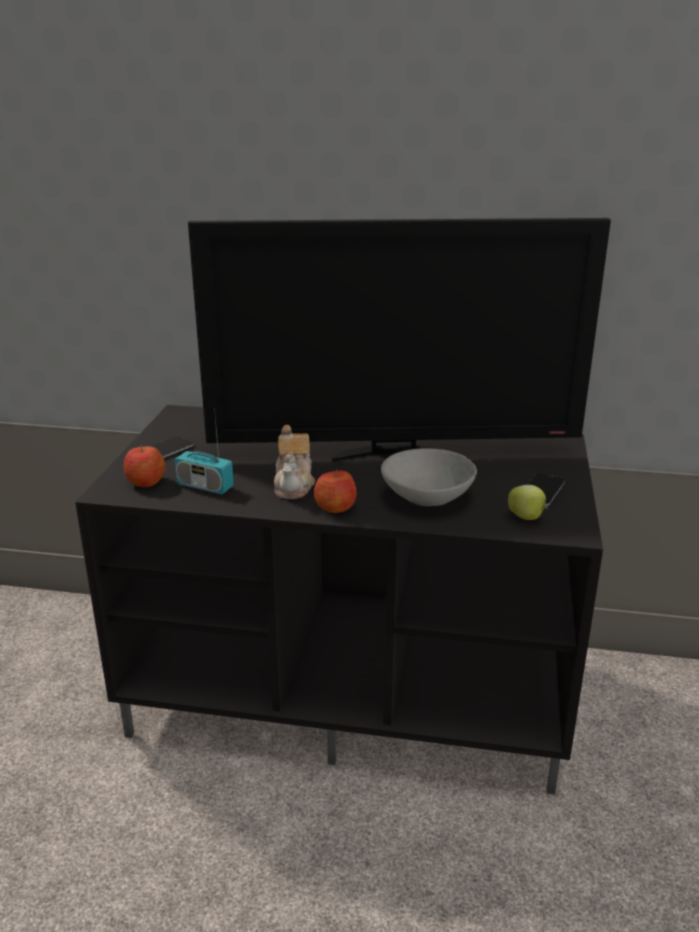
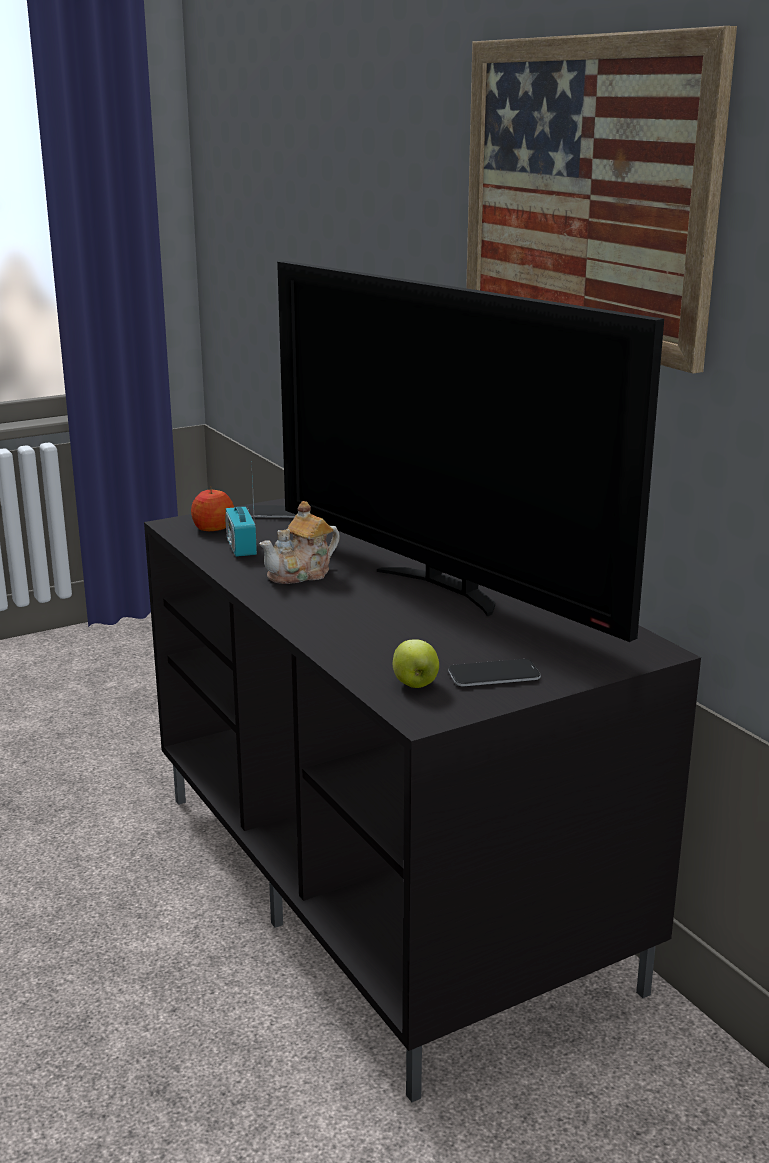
camera: 50 degrees right, 5 degrees down
(335, 507) = (287, 601): apple -> none
(427, 497) = (376, 630): grey bowl -> none
(437, 135) = (584, 193): none -> picture

